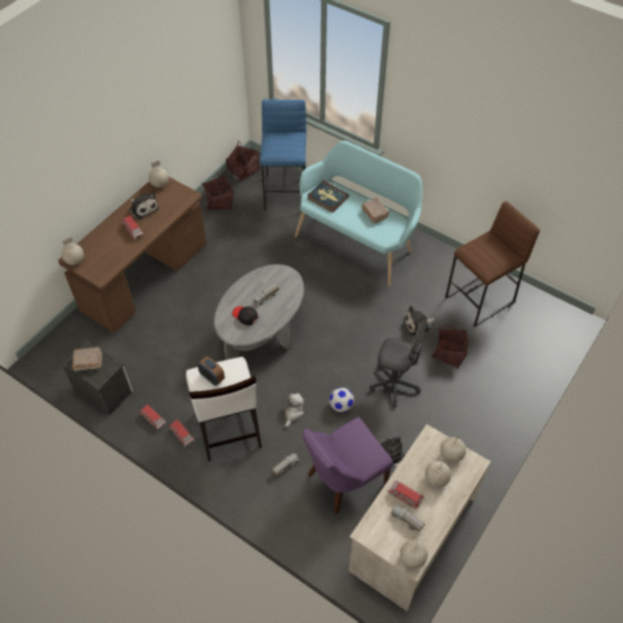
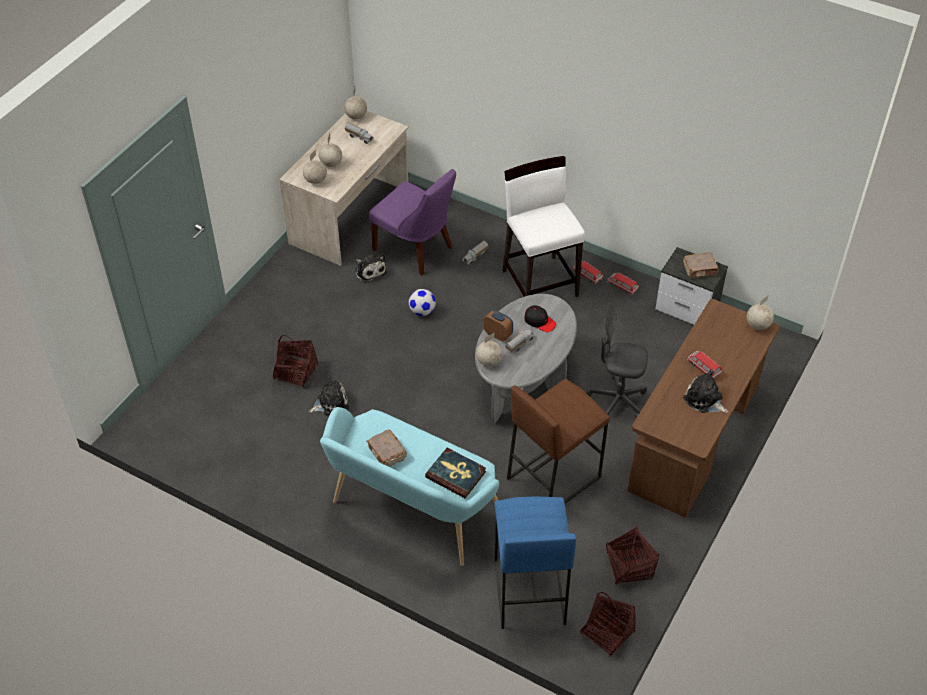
camera: 175 degrees right, 5 degrees down
(160, 184) = (696, 437): globe -> globe (488, 362)
(212, 378) = (555, 222): alarm clock -> alarm clock (498, 334)
(293, 412) = (474, 302): plush toy -> none
(344, 480) = (416, 250): purple chair -> purple chair turned 75 degrees clockwise
(394, 384) = (362, 335): grey office chair -> grey office chair (617, 401)
(405, 496) = (360, 152): toy car -> none
(480, 300) = (246, 439): brown stool -> brown stool (553, 477)

